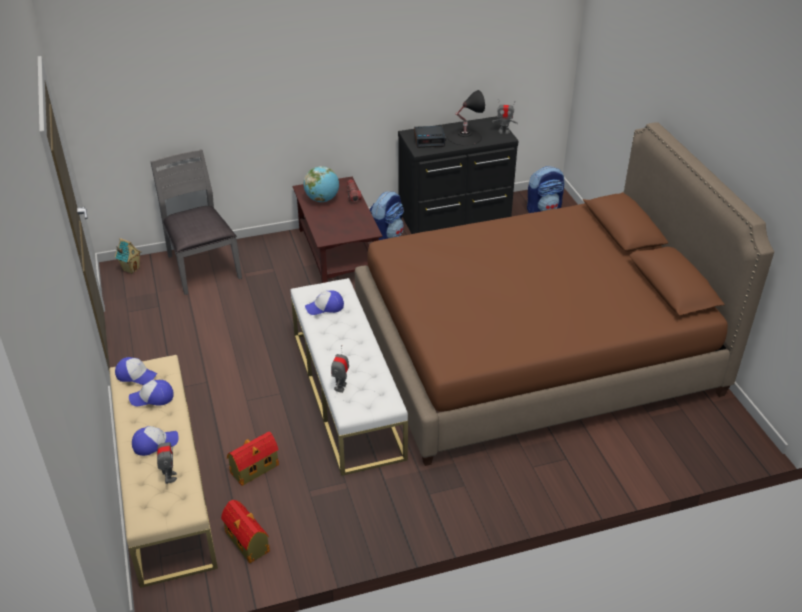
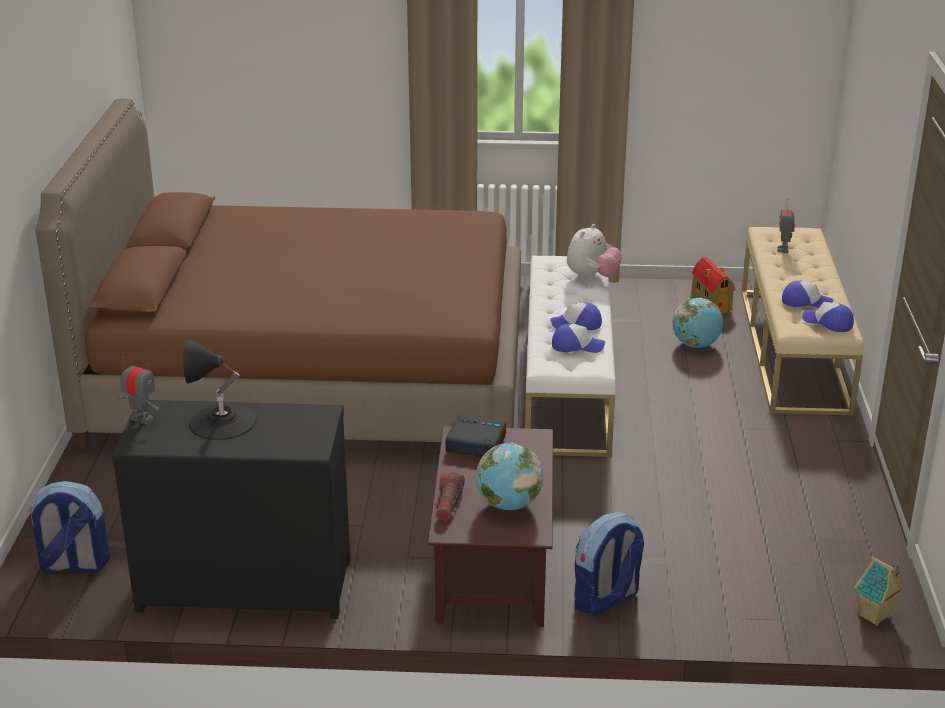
camera: 160 degrees left, 10 degrees down
(155, 443) = (800, 270): cap -> cap (576, 324)
(202, 267) = (740, 591): grey chair -> none
(253, 469) = (696, 345): toy house -> globe
(341, 387) = (592, 277): toy robot -> plush toy
(387, 236) = (390, 576): backpack -> backpack (606, 599)
(429, 140) = (289, 428): alarm clock -> alarm clock (475, 444)

